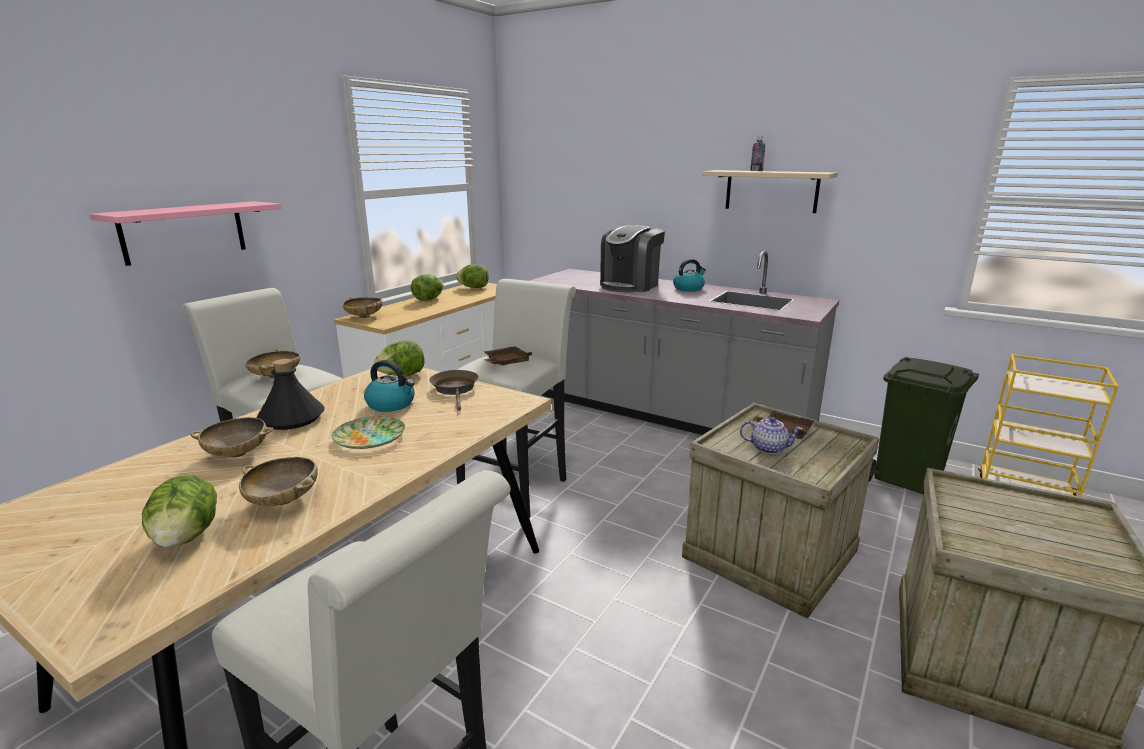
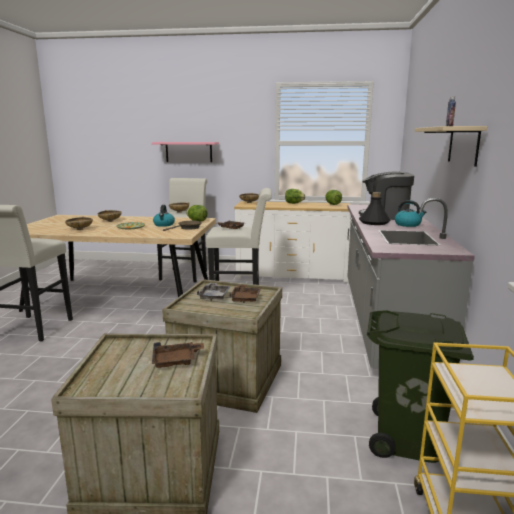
camera: 65 degrees right, 5 degrees down
(186, 537) = (57, 227): lettuce -> none
(291, 419) = (141, 220): black bottle -> black bottle (374, 222)
(768, 448) = (214, 296): teapot -> grey tray
(1011, 506) = (176, 361): none -> brown tray

